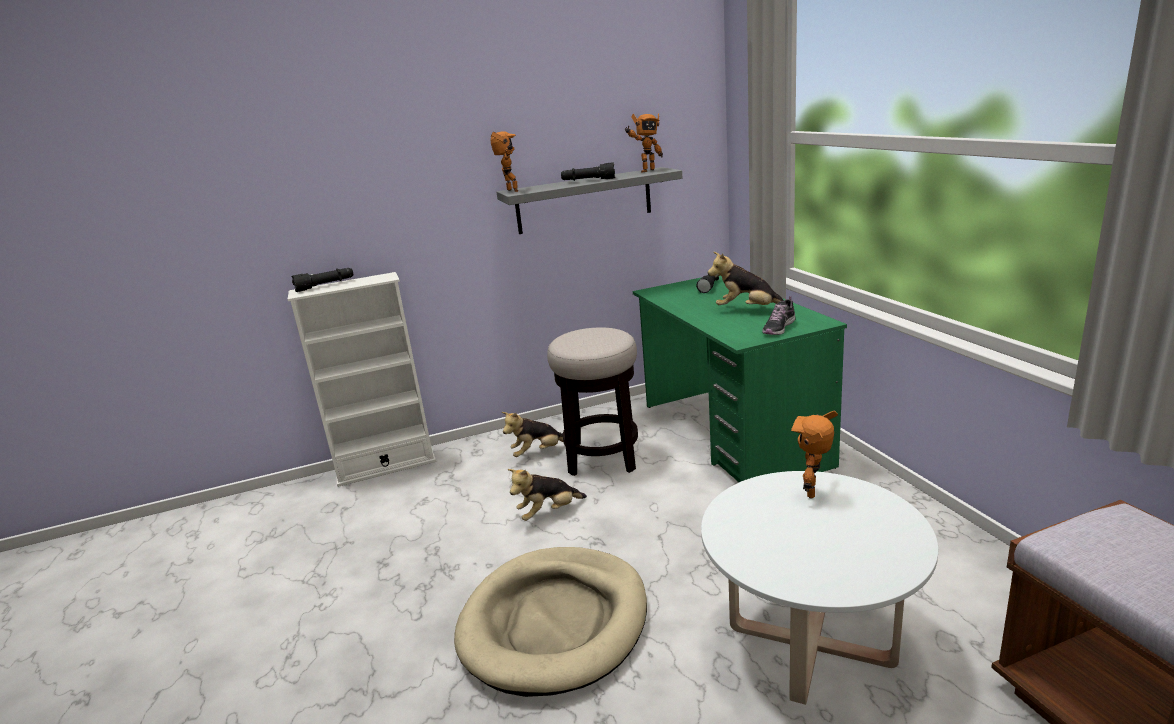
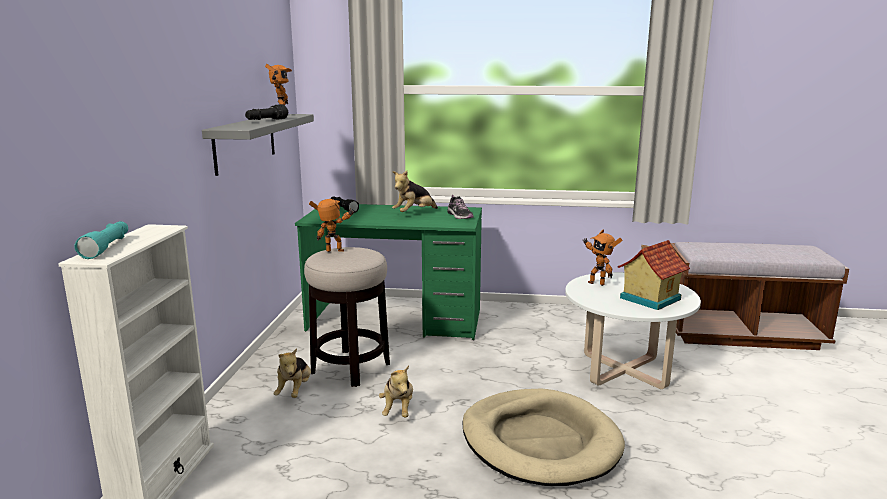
camera: 65 degrees left, 5 degrees down
(325, 285) = (107, 247): black flashlight -> turquoise flashlight
(510, 191) = (226, 128): toy robot -> toy robot (335, 252)
(805, 549) = (648, 298): none -> toy house

